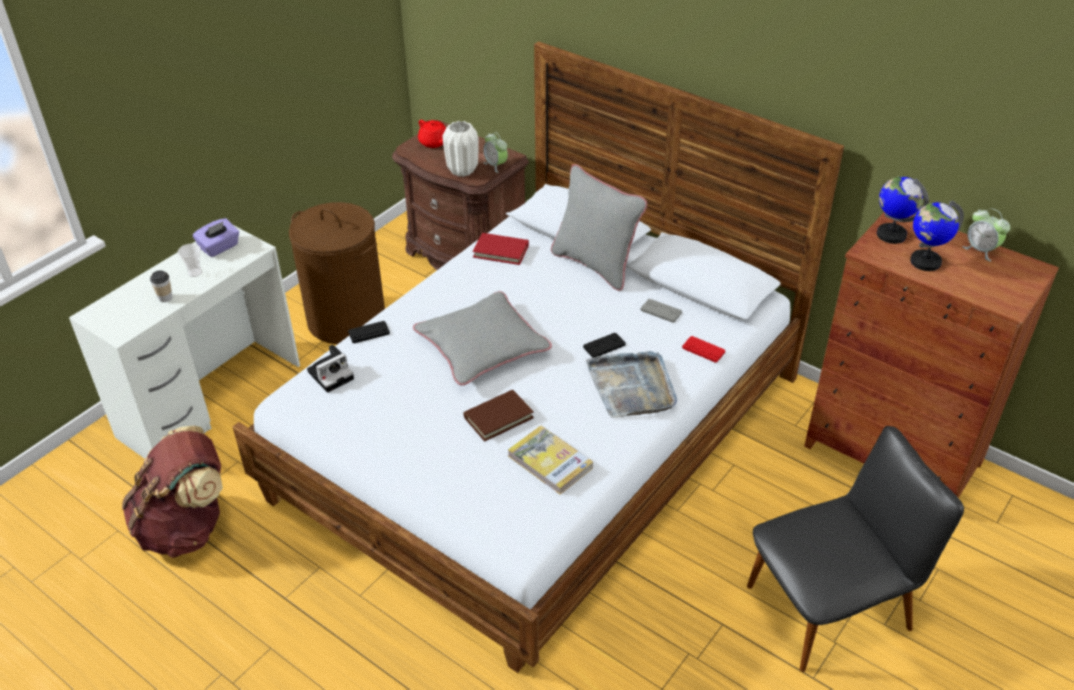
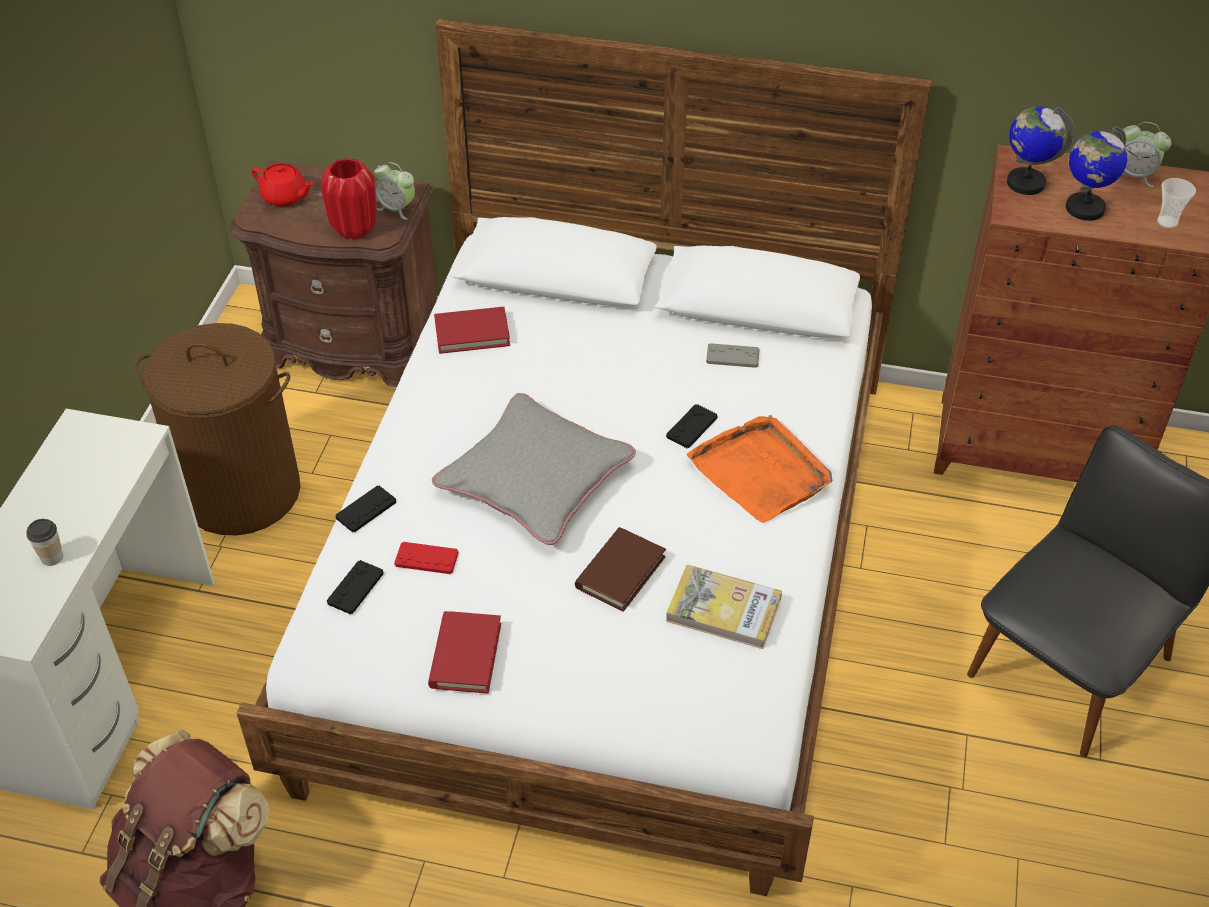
camera: 25 degrees left, 5 degrees up
(195, 272) = (71, 503): cup -> cup (1167, 222)
(219, 247) = (82, 452): purple tissue box -> none
(332, 374) = (355, 588): camera -> black game controller
(370, 434) = (465, 655): none -> red book
(462, 171) = (354, 230): white vase -> red vase
(595, 264) = (610, 316): grey pillow -> none
(632, 386) = (761, 472): grey tray -> orange tray
(703, 350) = (816, 393): red game controller -> red game controller (426, 559)

